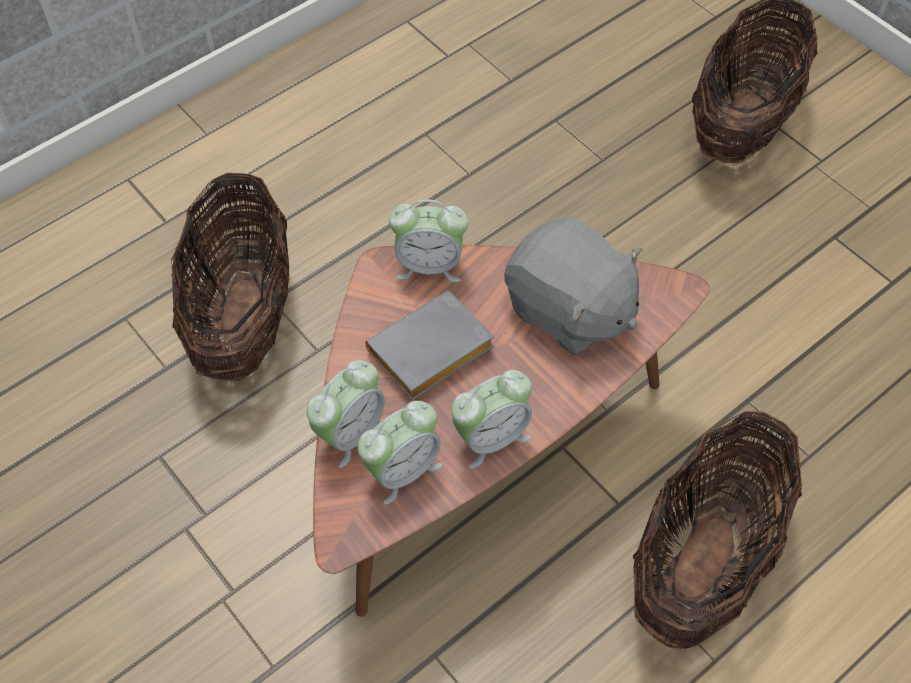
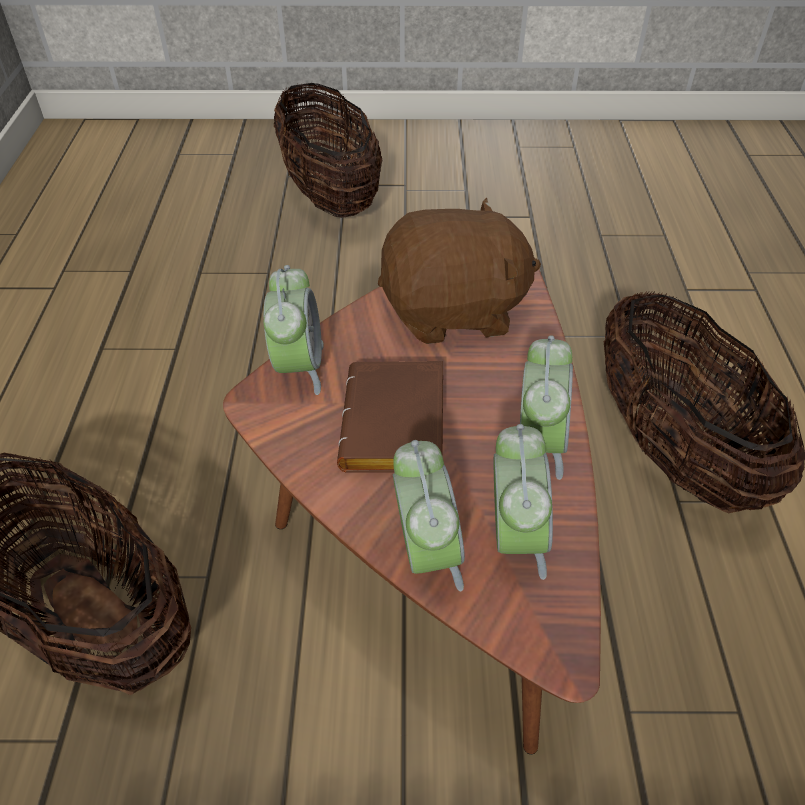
camera: 50 degrees left, 10 degrees down
(429, 265) = (299, 367): alarm clock -> alarm clock turned 45 degrees counterclockwise
(429, 354) = (398, 428): grey book -> brown book
(569, 311) = (453, 312): grey plush toy -> brown plush toy

